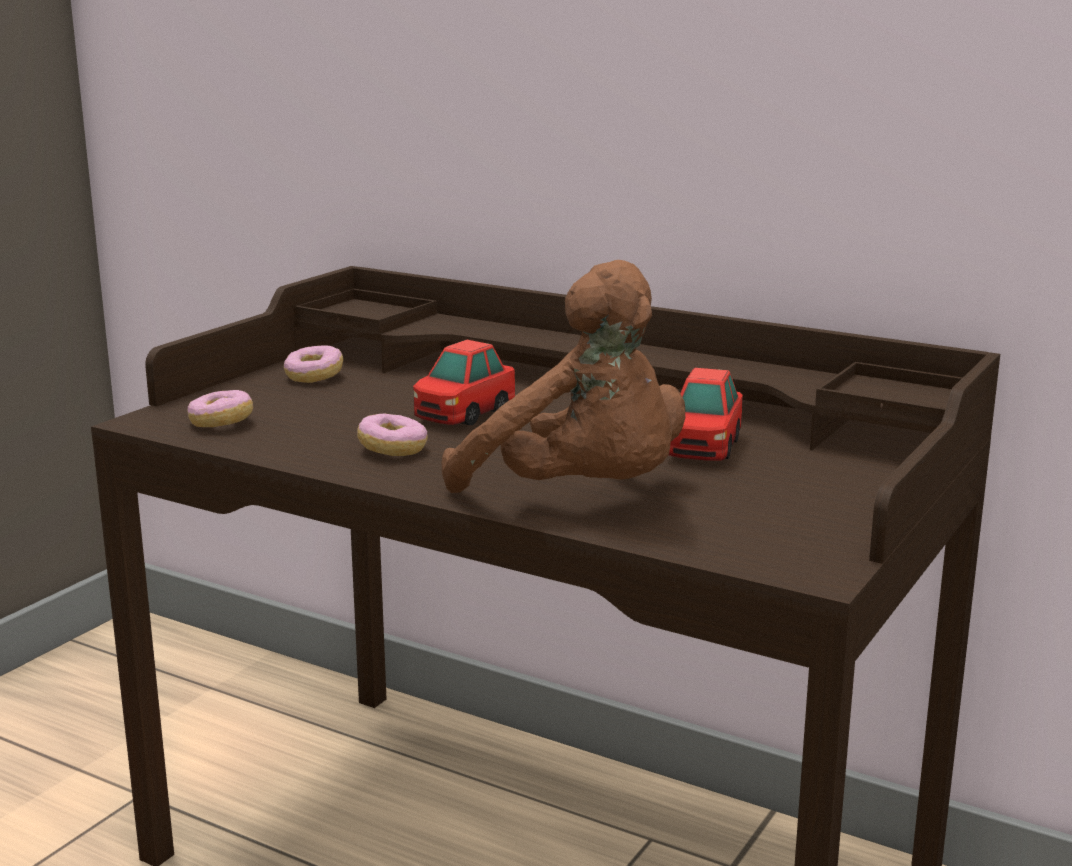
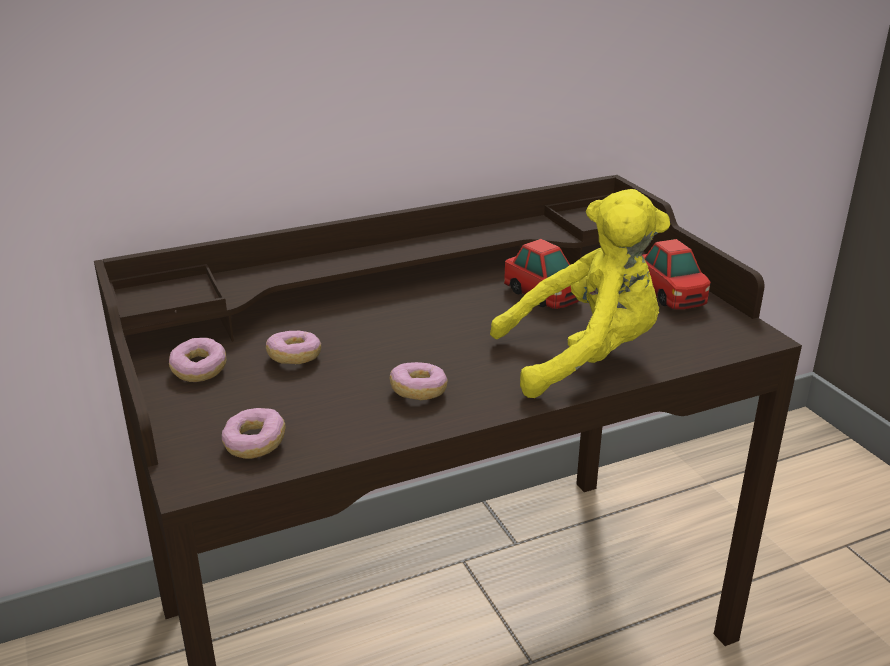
camera: 55 degrees left, 10 degrees up
(385, 396) = (294, 358): none -> donut
(463, 414) = (379, 343): toy car -> toy car (670, 295)
(582, 496) = (584, 358): brown plush toy -> yellow plush toy

